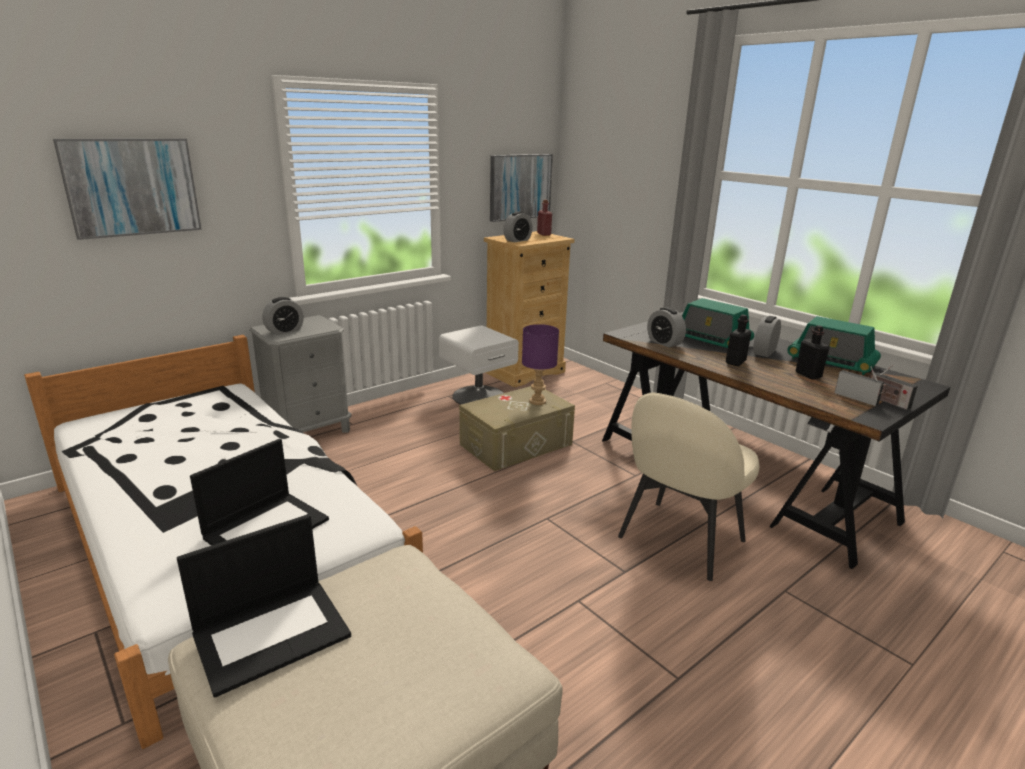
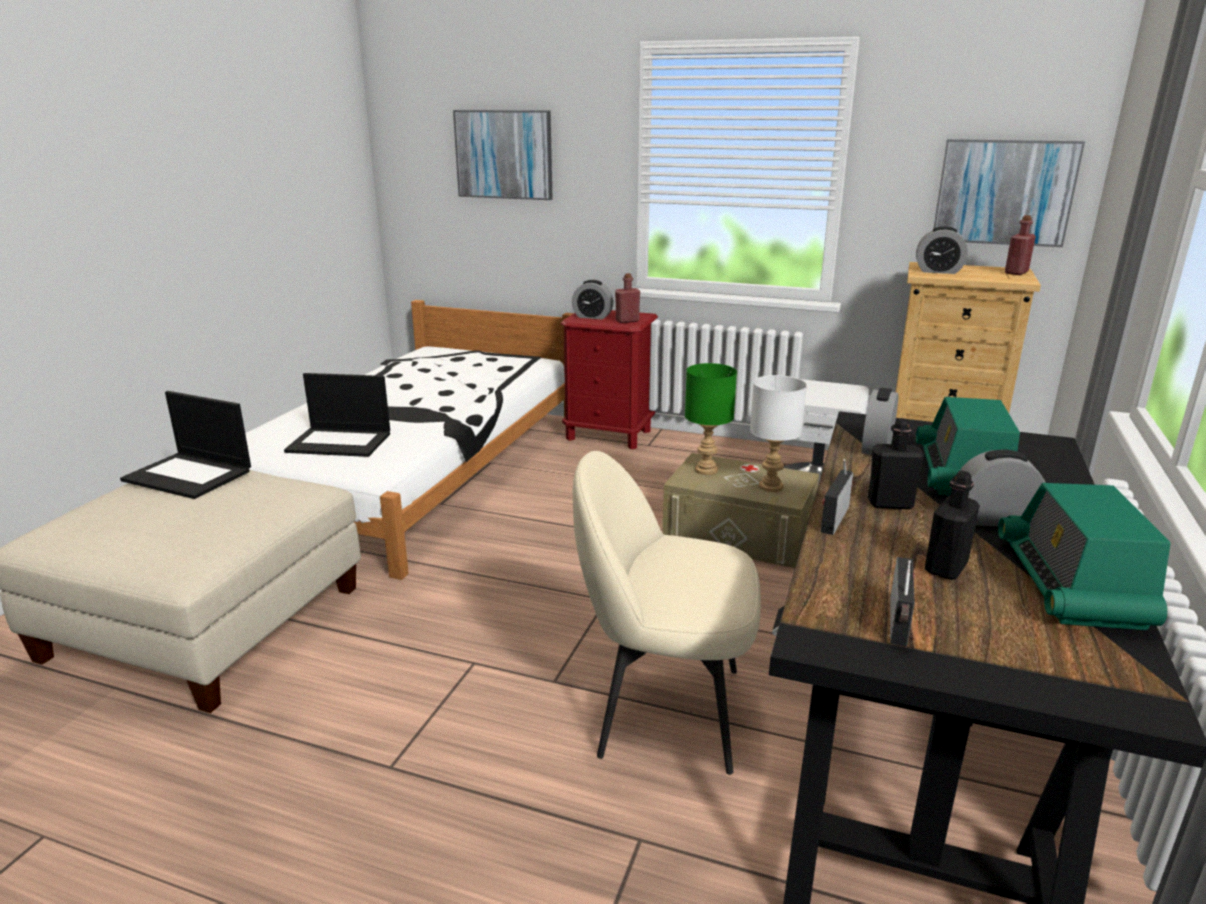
camera: 60 degrees right, 0 degrees up
(309, 431) = (609, 435): grey nightstand -> red nightstand
(320, 326) = (627, 321): none -> red bottle
(491, 410) = (705, 470): none -> green table lamp
(537, 401) = (771, 486): purple table lamp -> white table lamp
(886, 401) = (940, 655): radio -> radio (834, 517)

